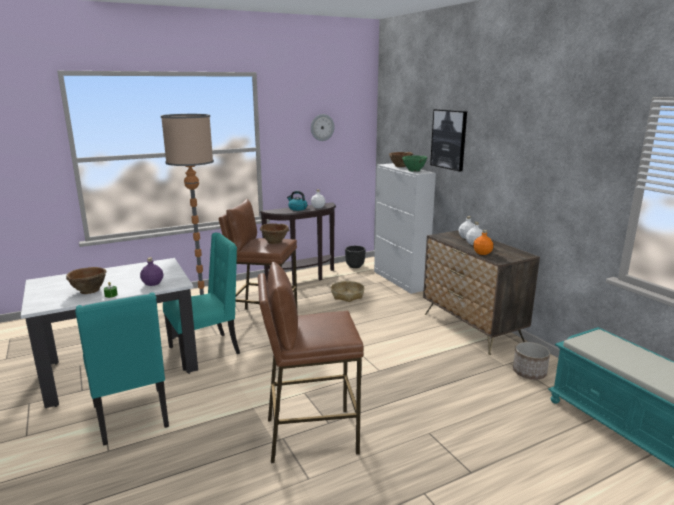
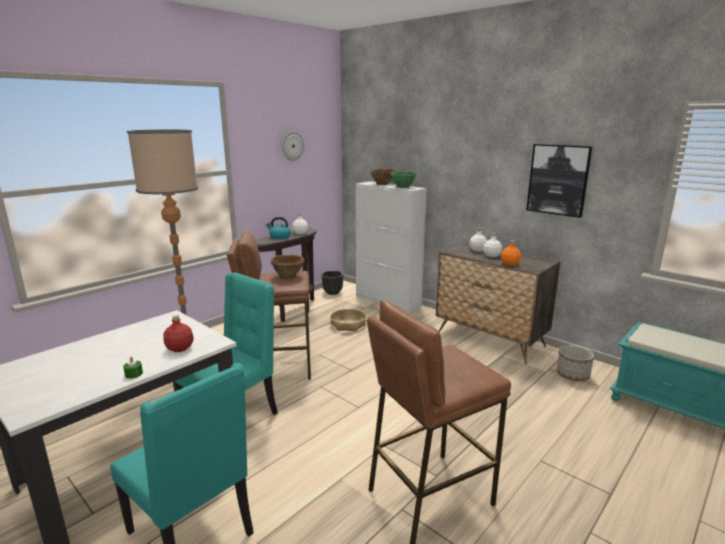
camera: 20 degrees left, 0 degrees up
(89, 291) = (94, 373): brown bowl -> none
(153, 283) = (180, 348): purple bottle -> red bottle
(449, 139) = (440, 153): picture -> picture (558, 179)

